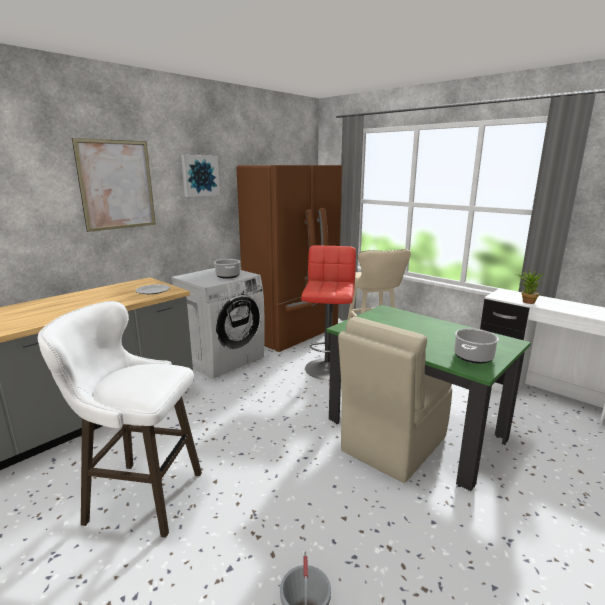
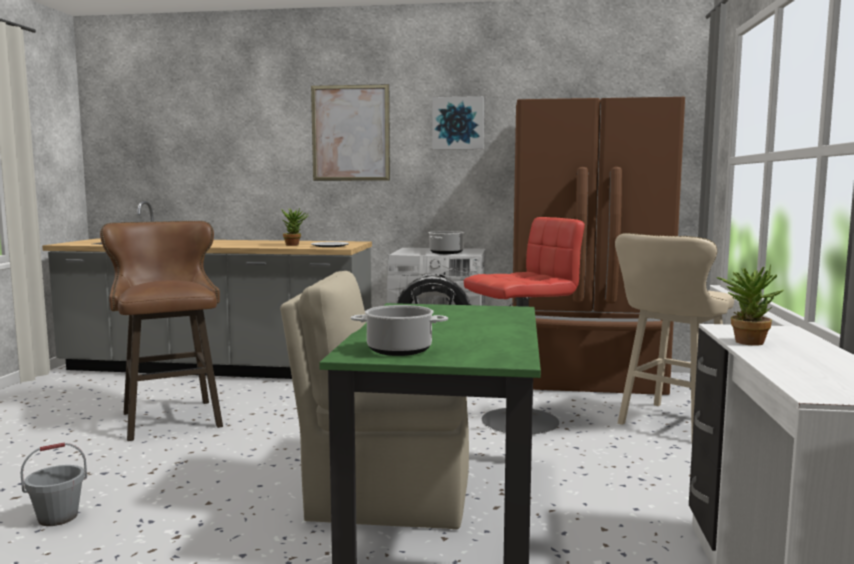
camera: 55 degrees right, 10 degrees down
(118, 297) = (295, 245): none -> potted plant
(140, 496) = (170, 418): white stool -> brown stool

